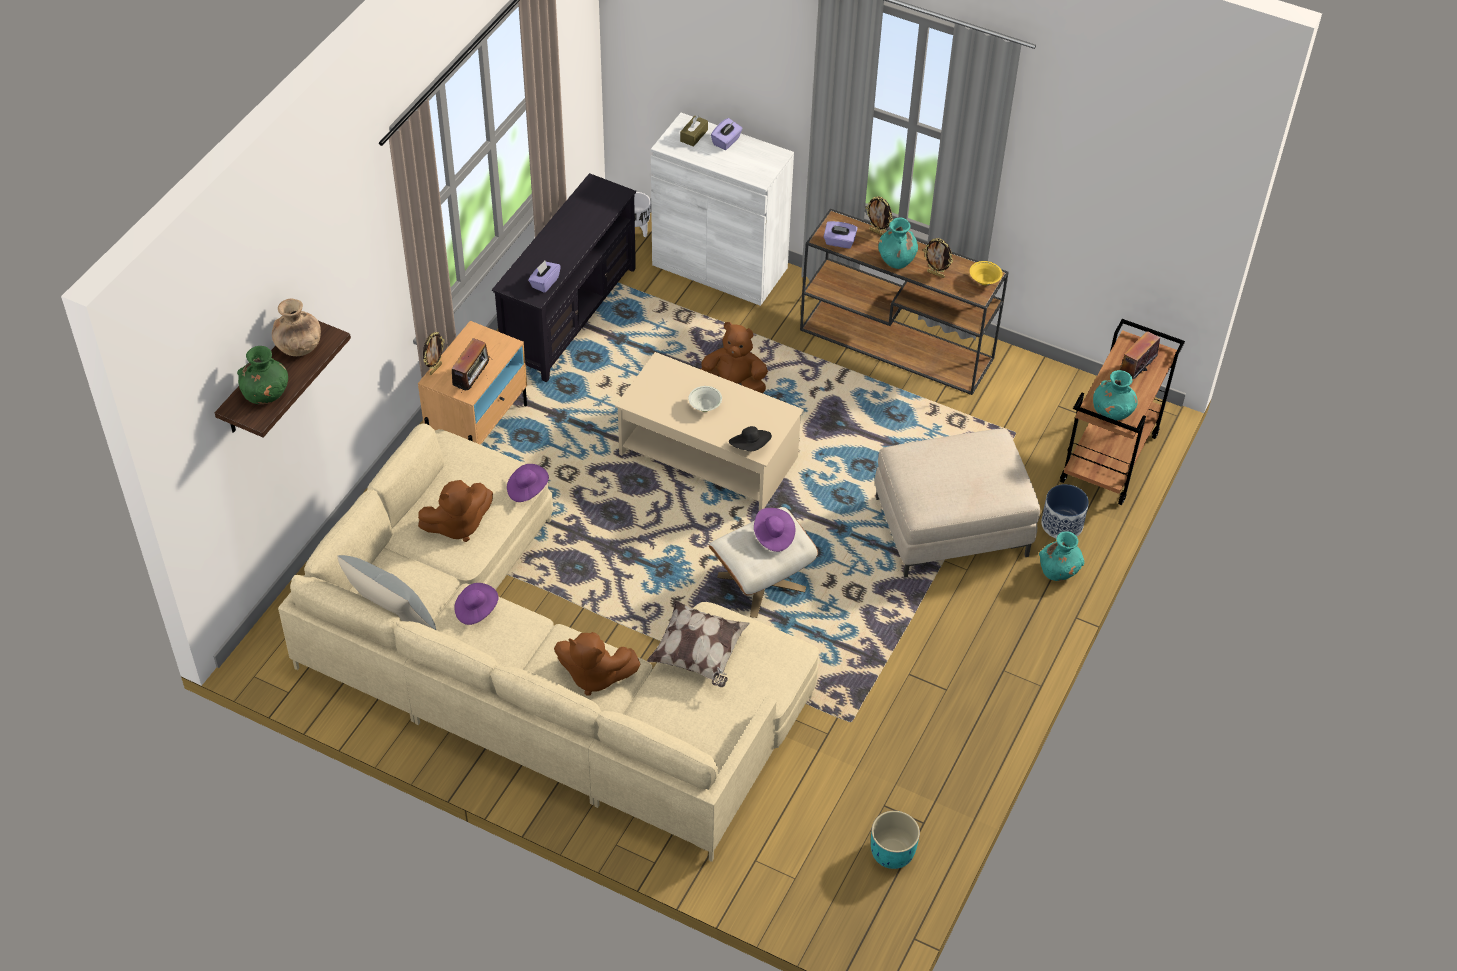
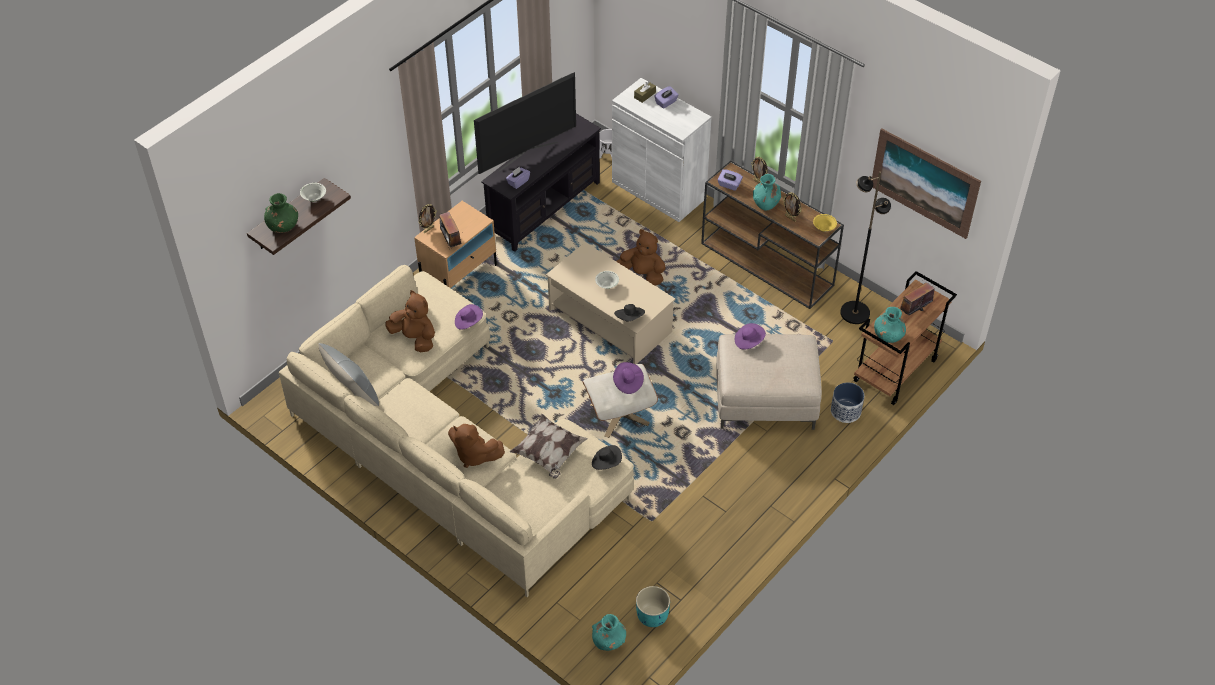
camera: 15 degrees right, 0 degrees up
(299, 347) = (314, 198): brown vase -> white bowl
(458, 525) = (415, 338): brown plush toy -> brown plush toy turned 135 degrees counterclockwise
(473, 382) = (451, 242): radio -> radio turned 120 degrees clockwise
(476, 610) = (409, 397): purple hat -> purple hat (748, 341)
(546, 244) = (527, 156): none -> television
(782, 652) = (606, 462): none -> black hat
(1031, 390) = (854, 312): none -> black floor lamp
(1059, 571) = (833, 443): turquoise vase -> turquoise vase (609, 641)
(1125, 197) = (924, 183): none -> picture

